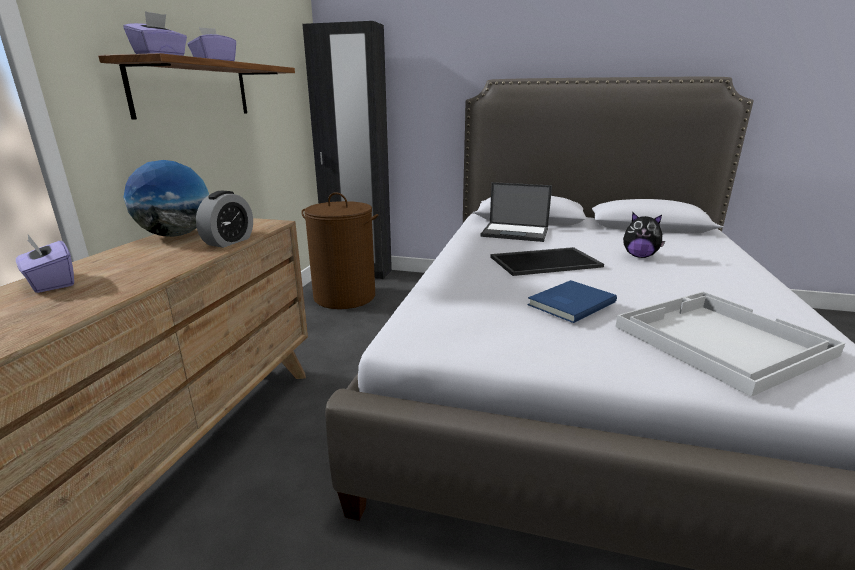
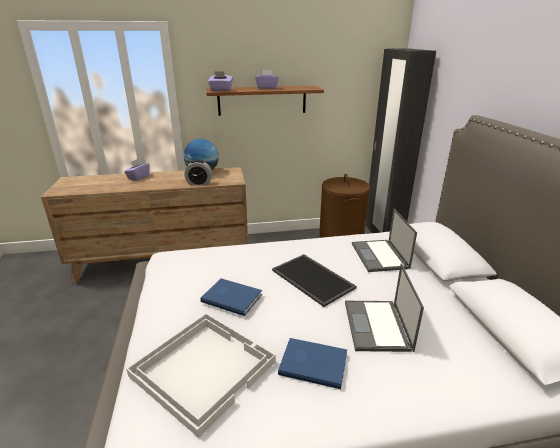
camera: 65 degrees right, 5 degrees up
(639, 256) = (377, 326): plush toy -> laptop
(698, 288) = (312, 362): none -> blue book

